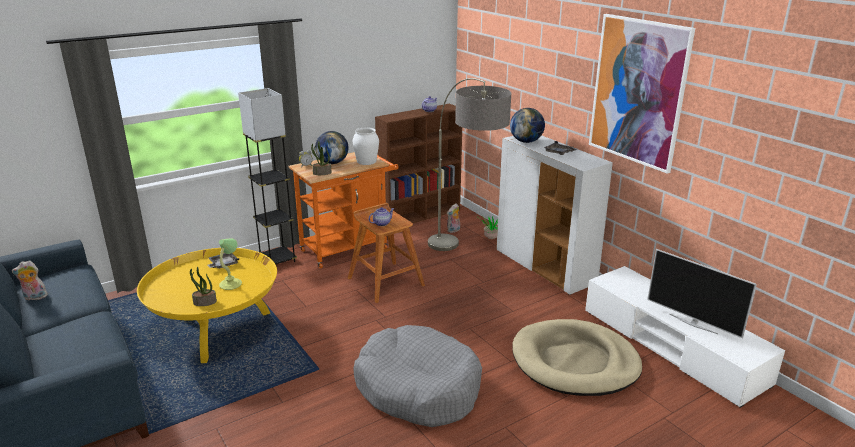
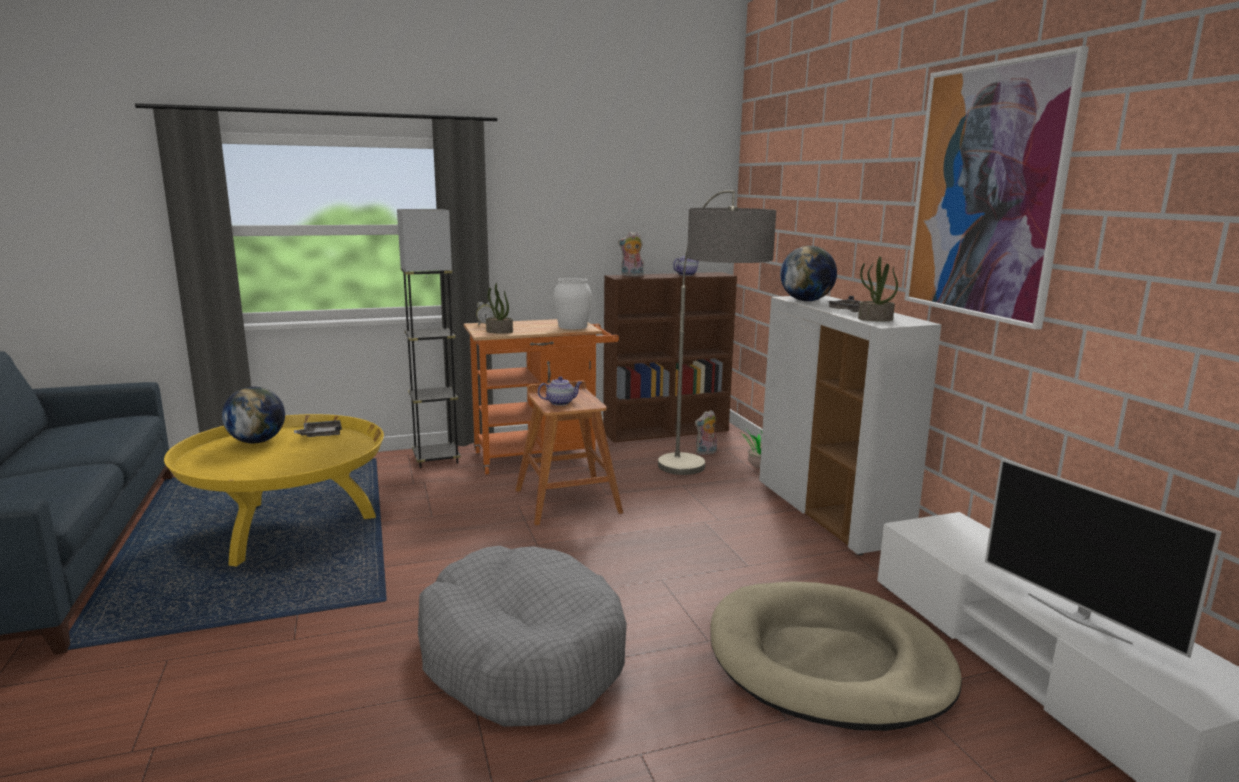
camera: 15 degrees right, 10 degrees down
(34, 297) = (48, 439): plush toy -> plush toy (631, 276)
(204, 302) = (250, 472): potted plant -> potted plant (875, 319)
(231, 284) = (308, 456): table lamp -> none
(332, 163) = (524, 325): globe -> globe (257, 441)

